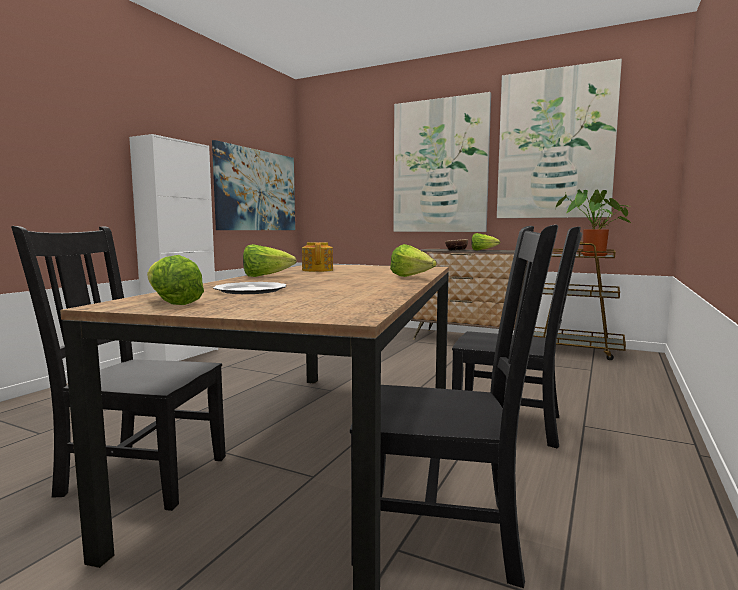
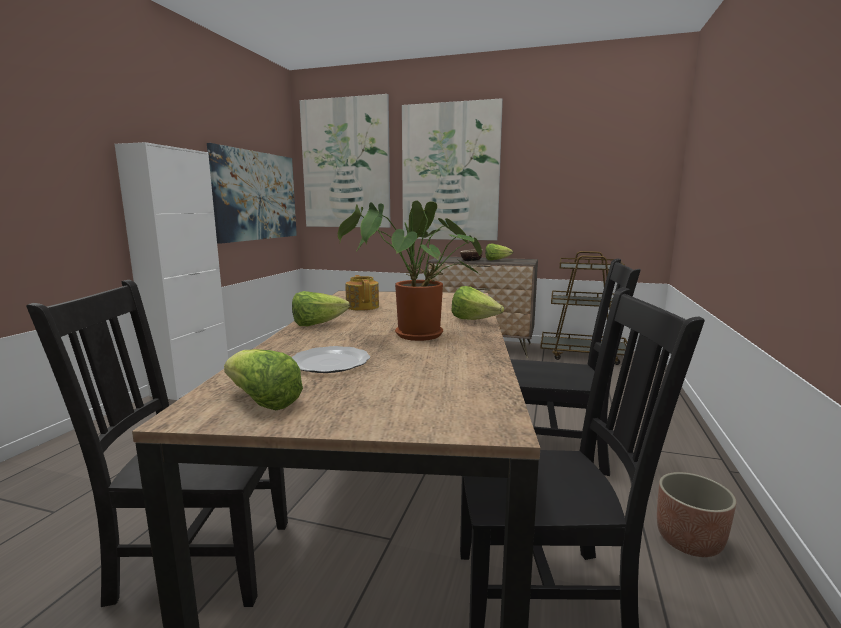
camera: 10 degrees left, 5 degrees up
(555, 144) = (564, 155): picture -> picture (346, 164)
(592, 255) = (601, 267): potted plant -> potted plant (414, 336)
(621, 507) = (689, 541): none -> planter

